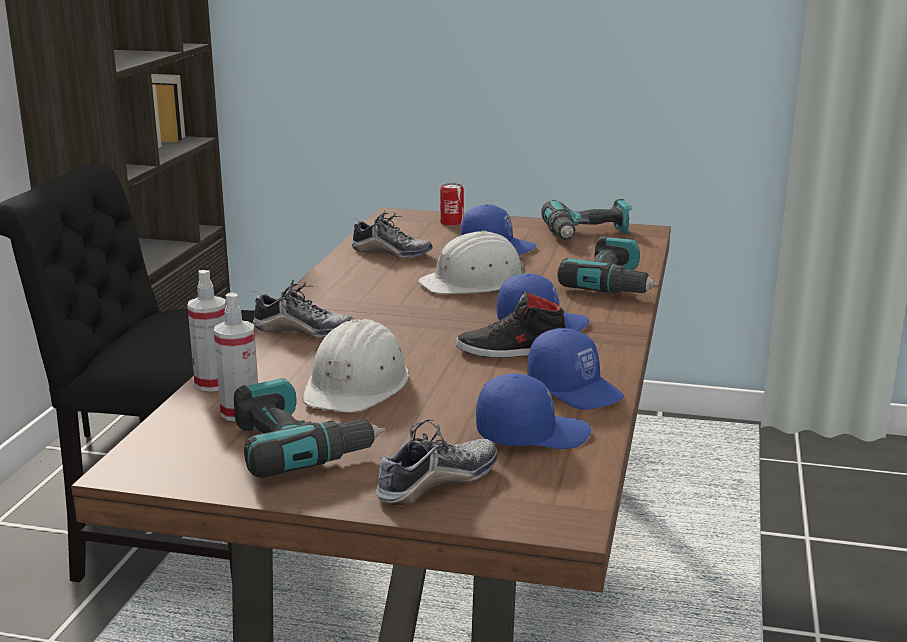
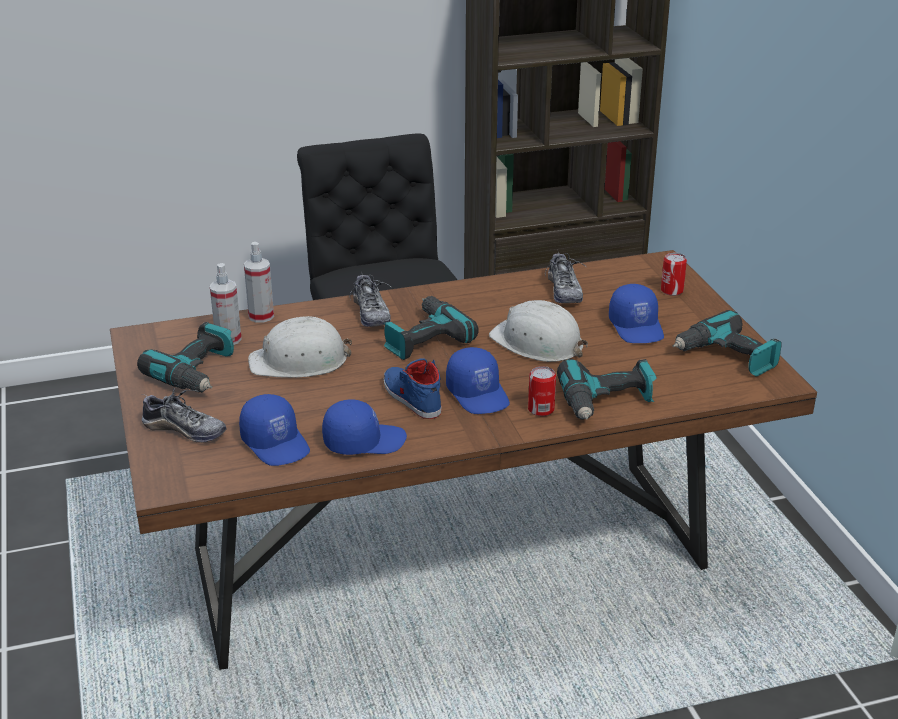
camera: 60 degrees right, 10 degrees up
(396, 320) = (423, 338): none -> power drill
(511, 350) = (411, 397): black shoe -> blue shoe
(575, 389) = (364, 441): blue cap -> blue cap turned 120 degrees counterclockwise
(599, 307) = (541, 409): none -> can

